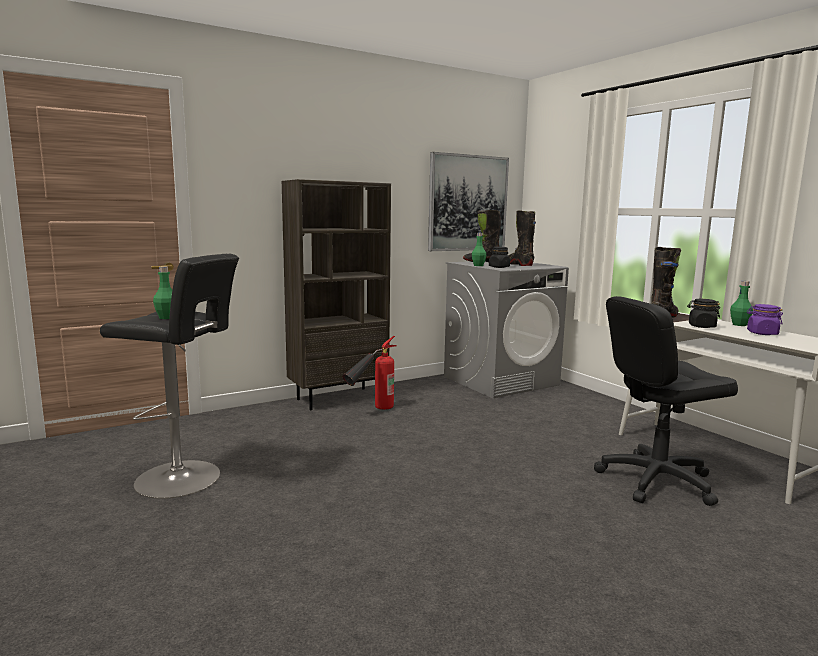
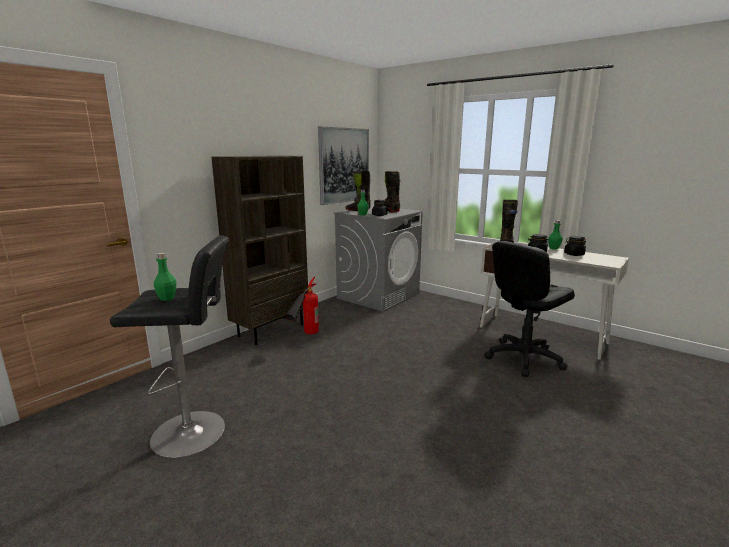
camera: 20 degrees left, 5 degrees up
(762, 333) = (573, 254): purple jar -> black jar

